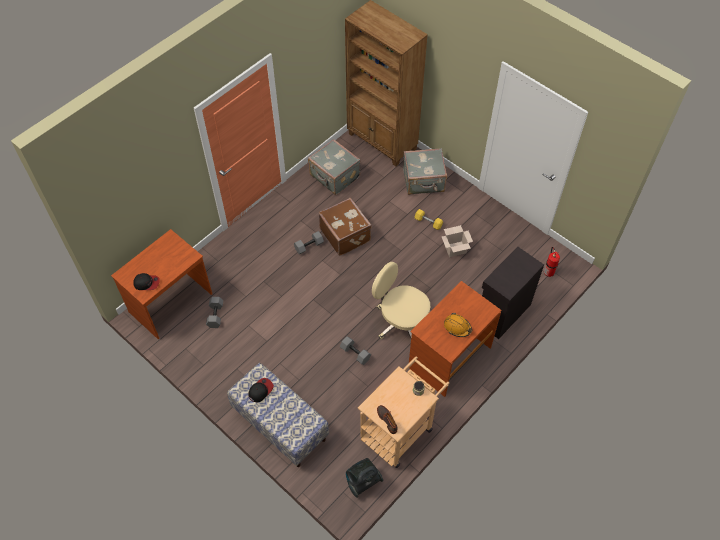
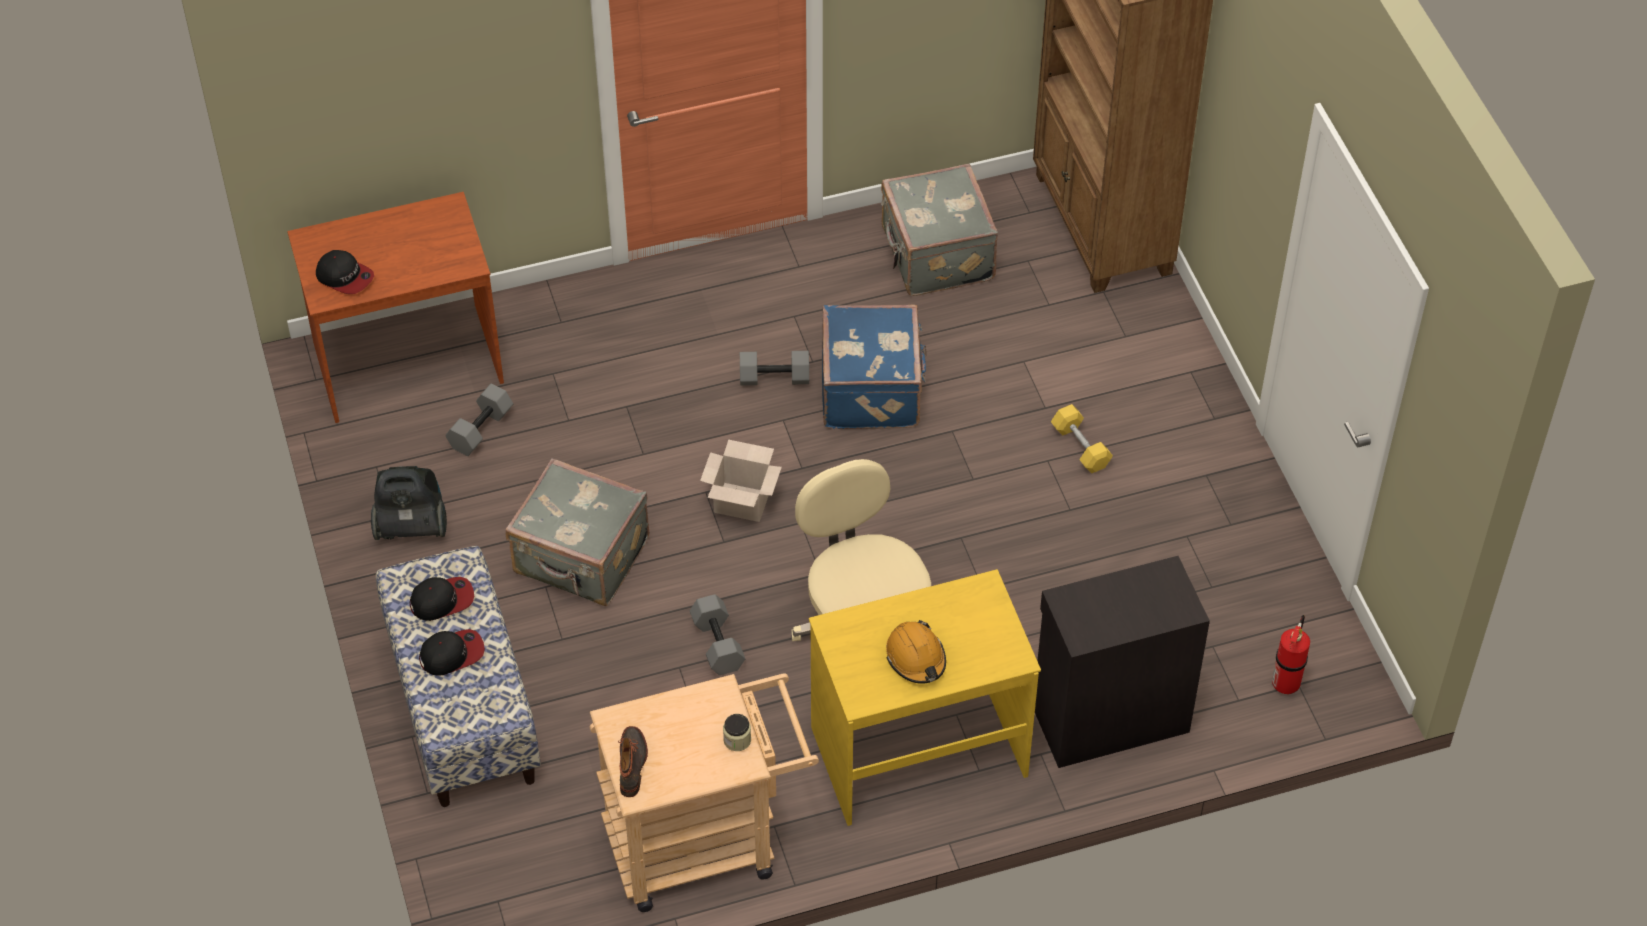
camera: 30 degrees right, 5 degrees down
(278, 409) = (452, 654): none -> cap
(345, 234) = (872, 390): brown suitcase -> blue suitcase
(362, 481) = (551, 901): vacuum cleaner -> vacuum cleaner (411, 526)
(424, 181) = (1136, 353): grey suitcase -> grey suitcase (581, 558)
(449, 356) = (918, 749): brown desk -> yellow desk
(455, 248) = (1102, 532): cardboard box -> cardboard box (743, 501)

